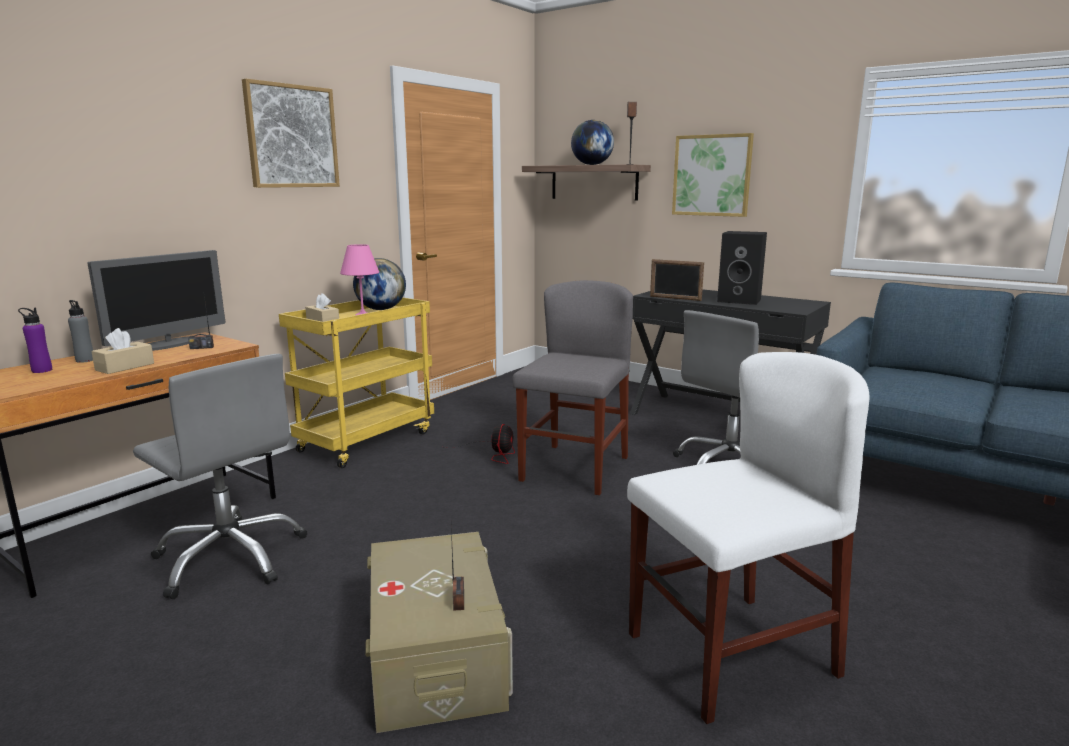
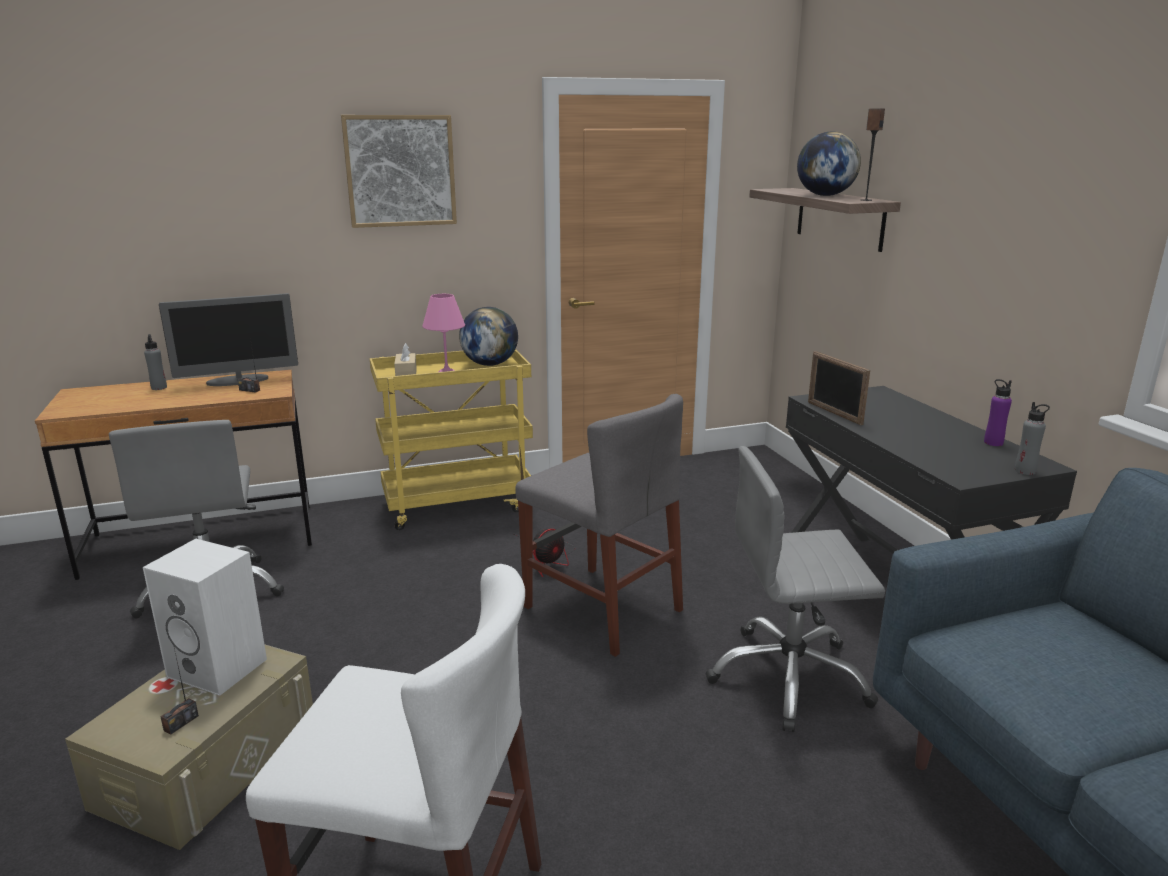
camera: 35 degrees right, 5 degrees up
(42, 370) = (117, 393): purple bottle -> purple bottle (993, 443)
(125, 367) = (164, 402): beige tissue box -> none
(421, 561) = (220, 667): none -> white speaker
(574, 469) = (602, 608): grey chair -> grey chair turned 75 degrees clockwise
(712, 175) = (969, 229): picture -> none
(740, 300) = (923, 436): black speaker -> none
(813, 305) = (1025, 471): none -> grey bottle

